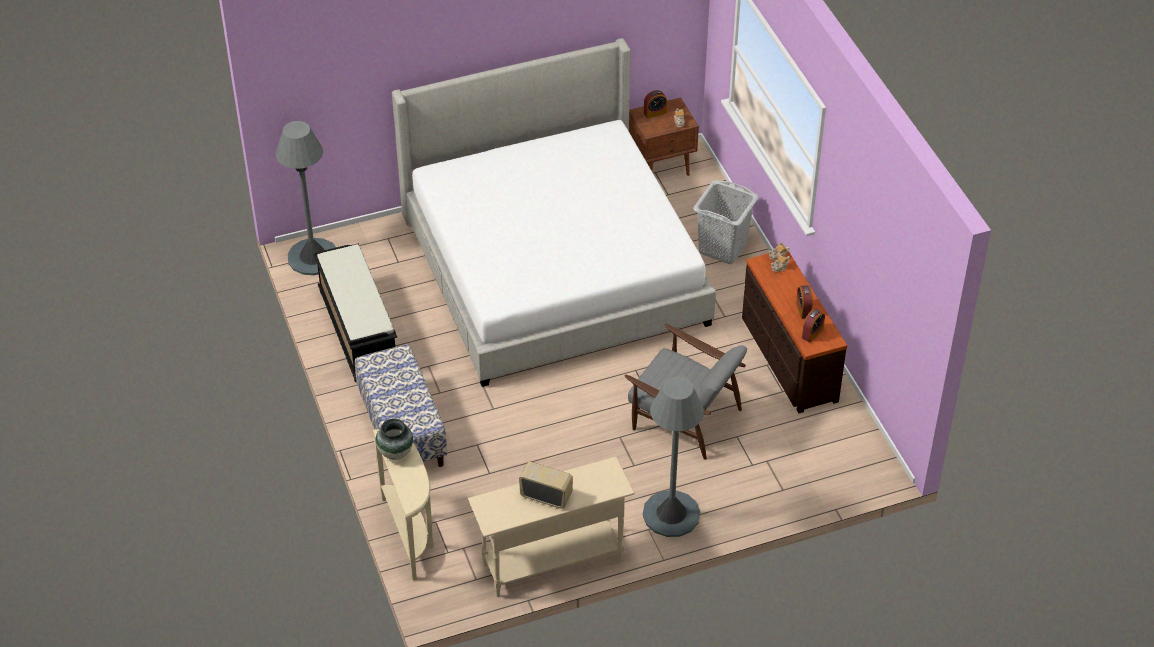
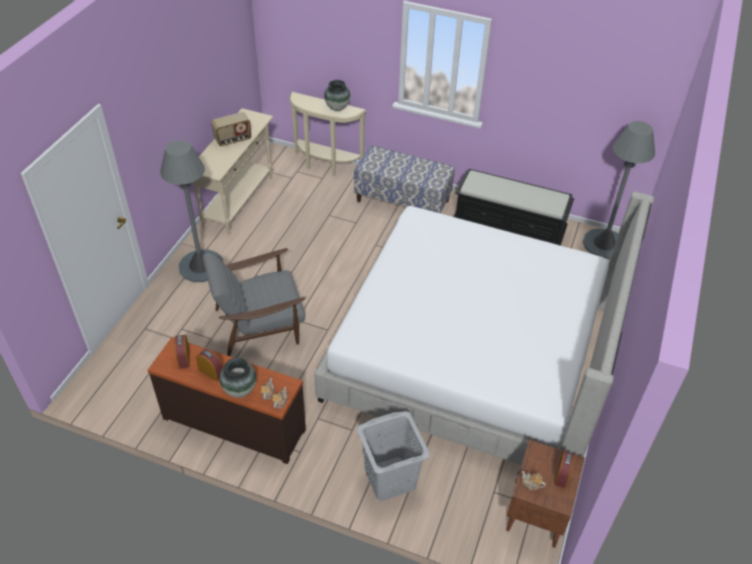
camera: 130 degrees right, 0 degrees up
(796, 283) = (239, 390): none -> vase

